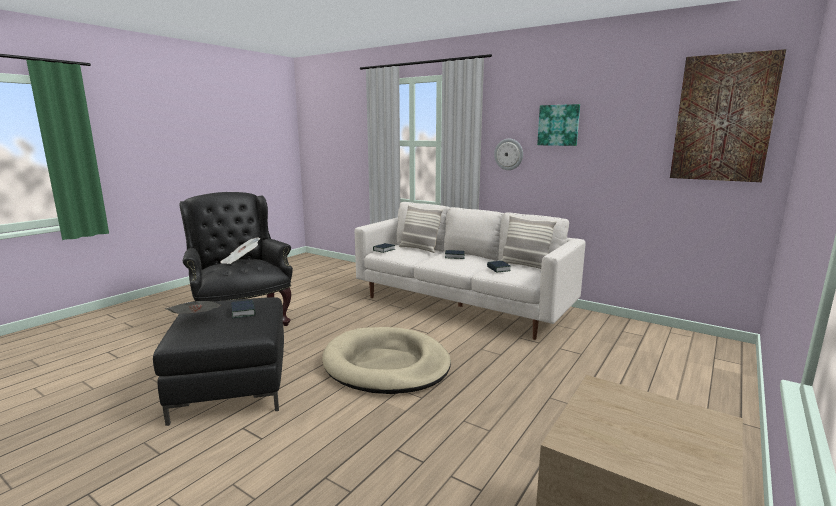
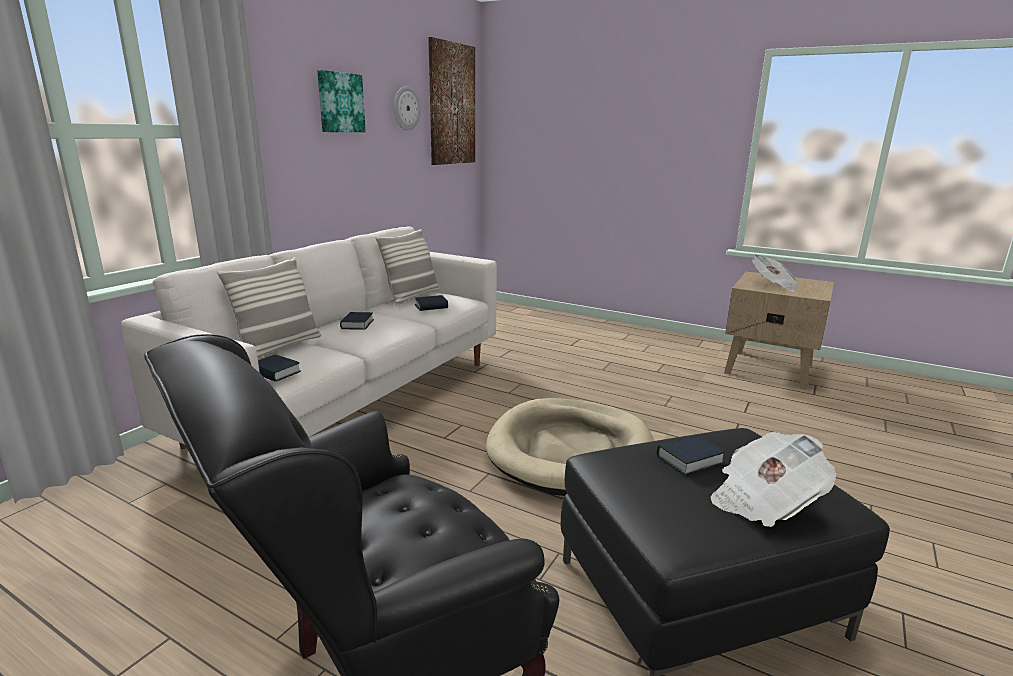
camera: 95 degrees left, 5 degrees up
(241, 261) = (398, 515): newspaper -> newspaper (773, 285)
(508, 154) = (285, 148): wall clock -> wall clock (406, 108)

